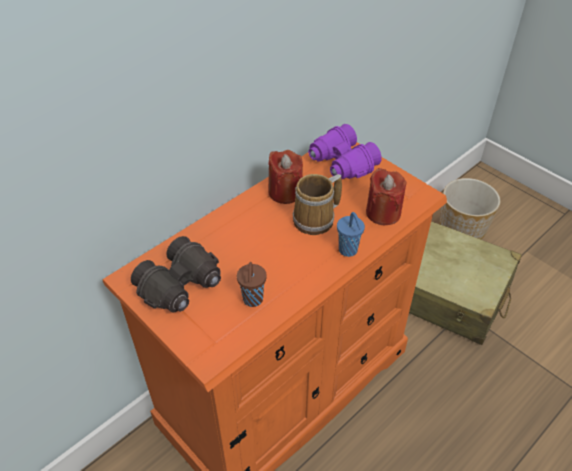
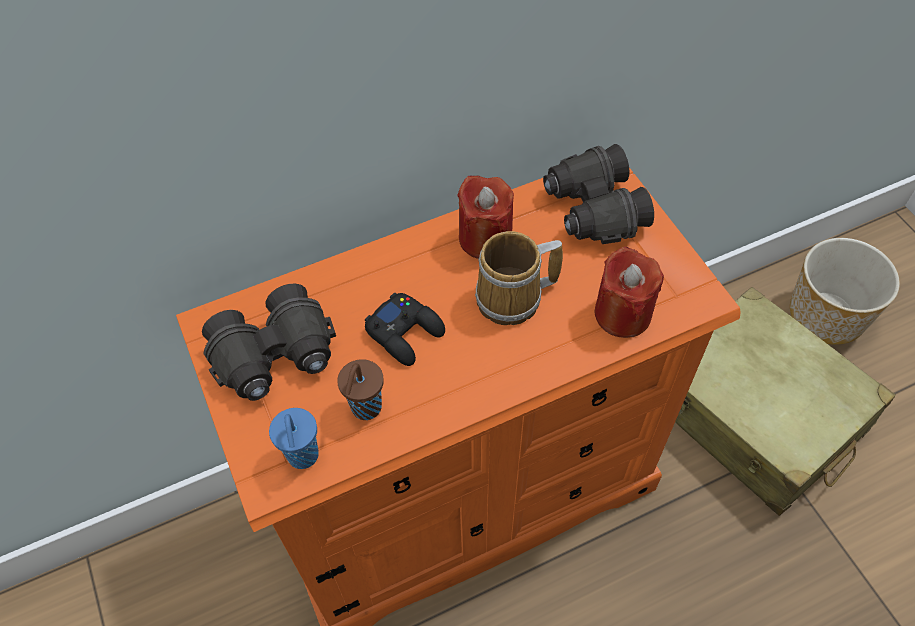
camera: 20 degrees right, 10 degrees up
(259, 253) = (405, 333): none -> black game controller
(341, 164) = (593, 209): purple binoculars -> black binoculars
(348, 251) = (540, 366): blue cup -> blue cup (303, 457)

